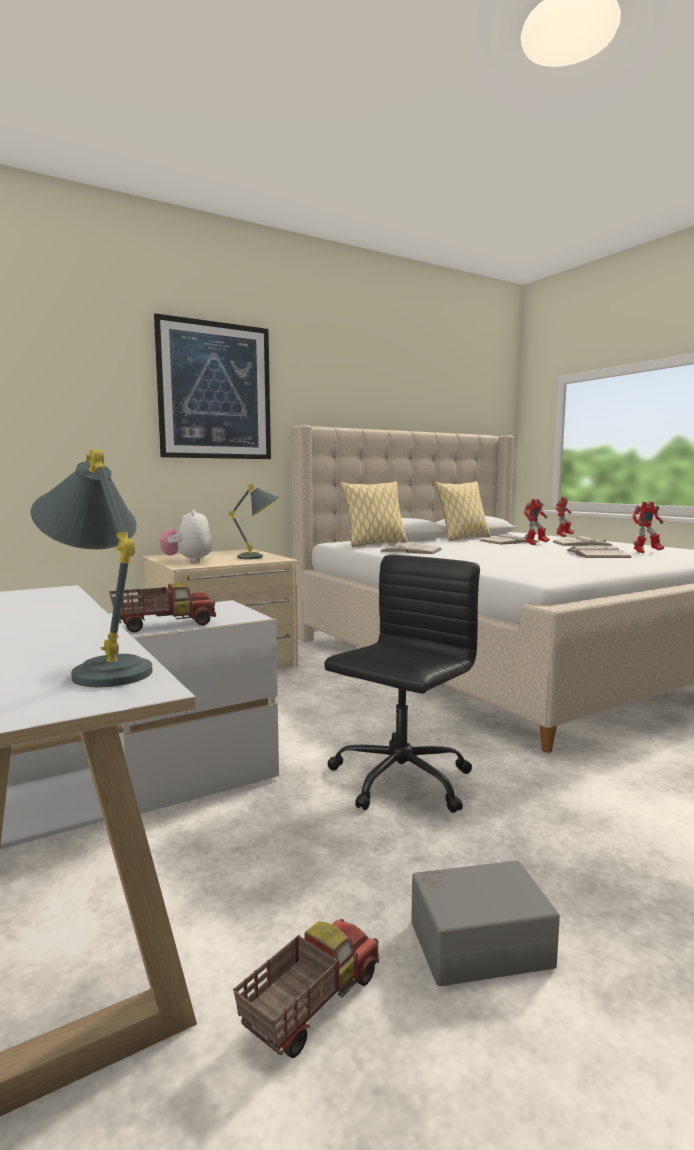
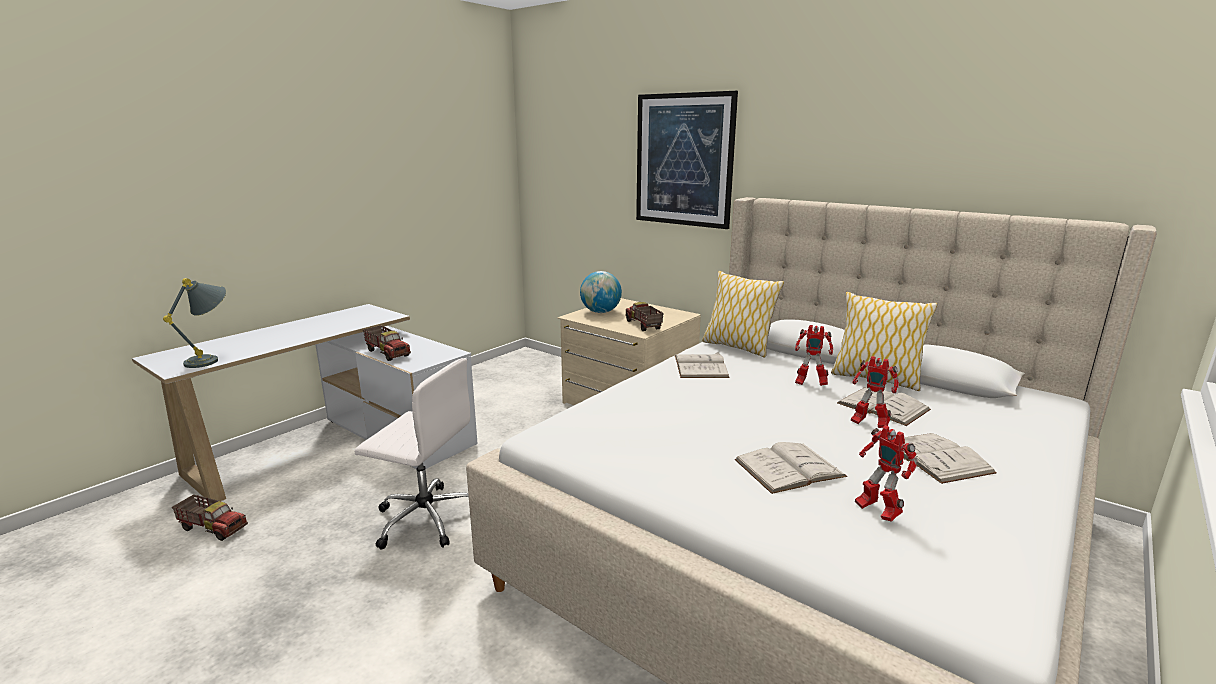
camera: 70 degrees right, 10 degrees up
(188, 561) = (601, 312): plush toy -> globe
(259, 557) = (643, 325): grey table lamp -> toy truck
(399, 781) = (424, 518): black office chair -> white office chair
(478, 941) = (240, 571): grey storage box -> none
(563, 536) = (1058, 443): toy robot -> toy robot (809, 384)

